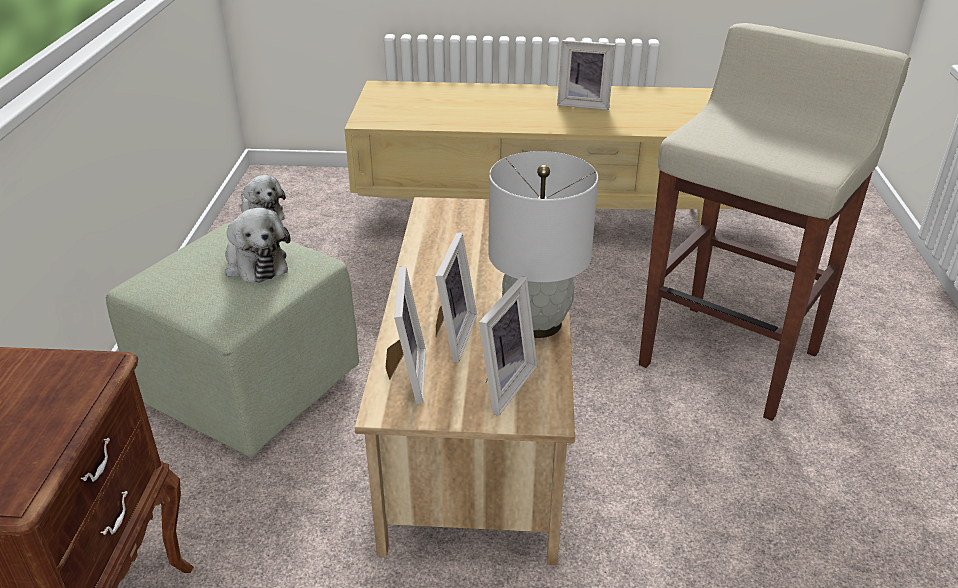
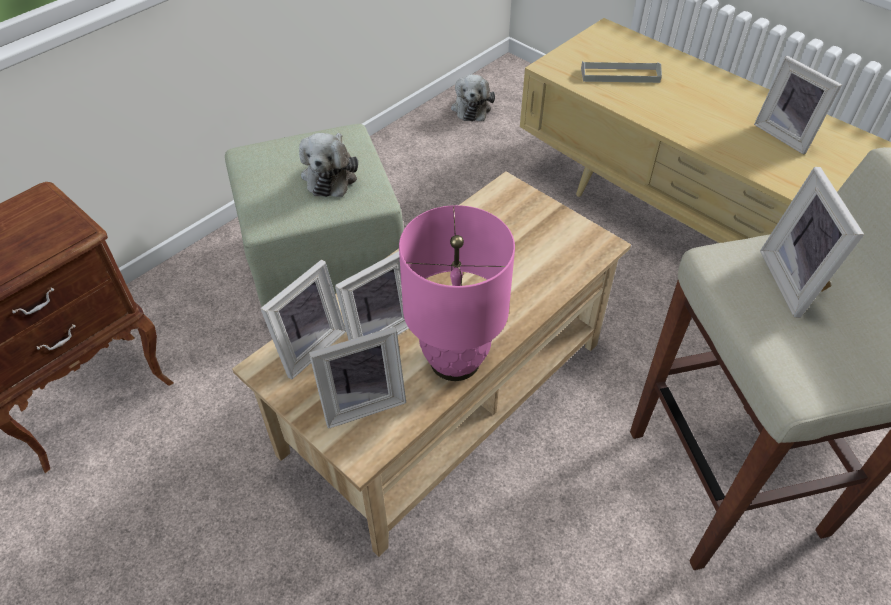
camera: 40 degrees right, 15 degrees up
(427, 109) = (620, 75): none -> grey tray
(536, 323) = (454, 361): white table lamp -> pink table lamp
(744, 129) = (795, 282): none -> picture frame

